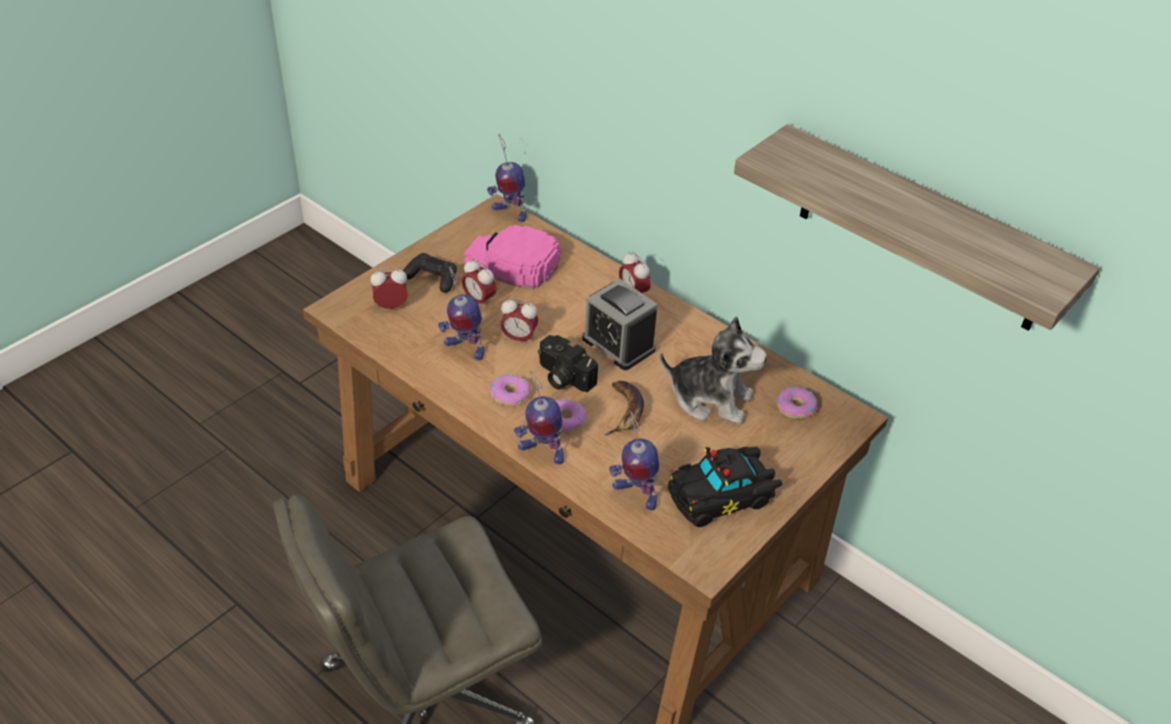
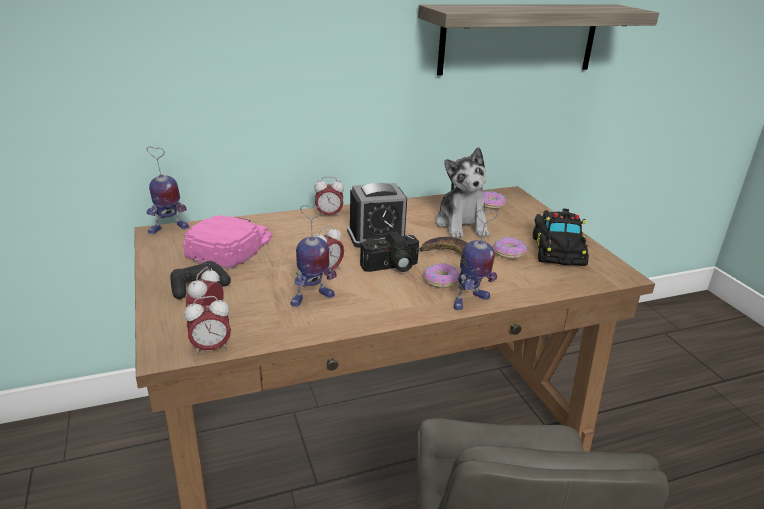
camera: 60 degrees left, 15 degrees down
(479, 301) = (259, 274): alarm clock -> alarm clock (211, 348)
(510, 394) = (390, 295): donut -> donut (509, 252)
(511, 262) = (230, 246): pink cap -> pink cap turned 150 degrees clockwise
(635, 494) = (540, 278): toy robot -> none
(710, 398) = (462, 225): plush toy -> plush toy turned 120 degrees clockwise

